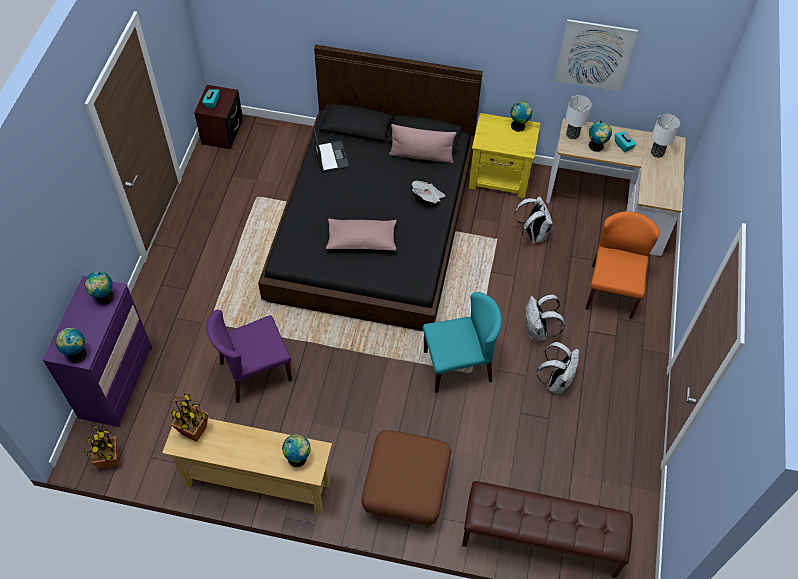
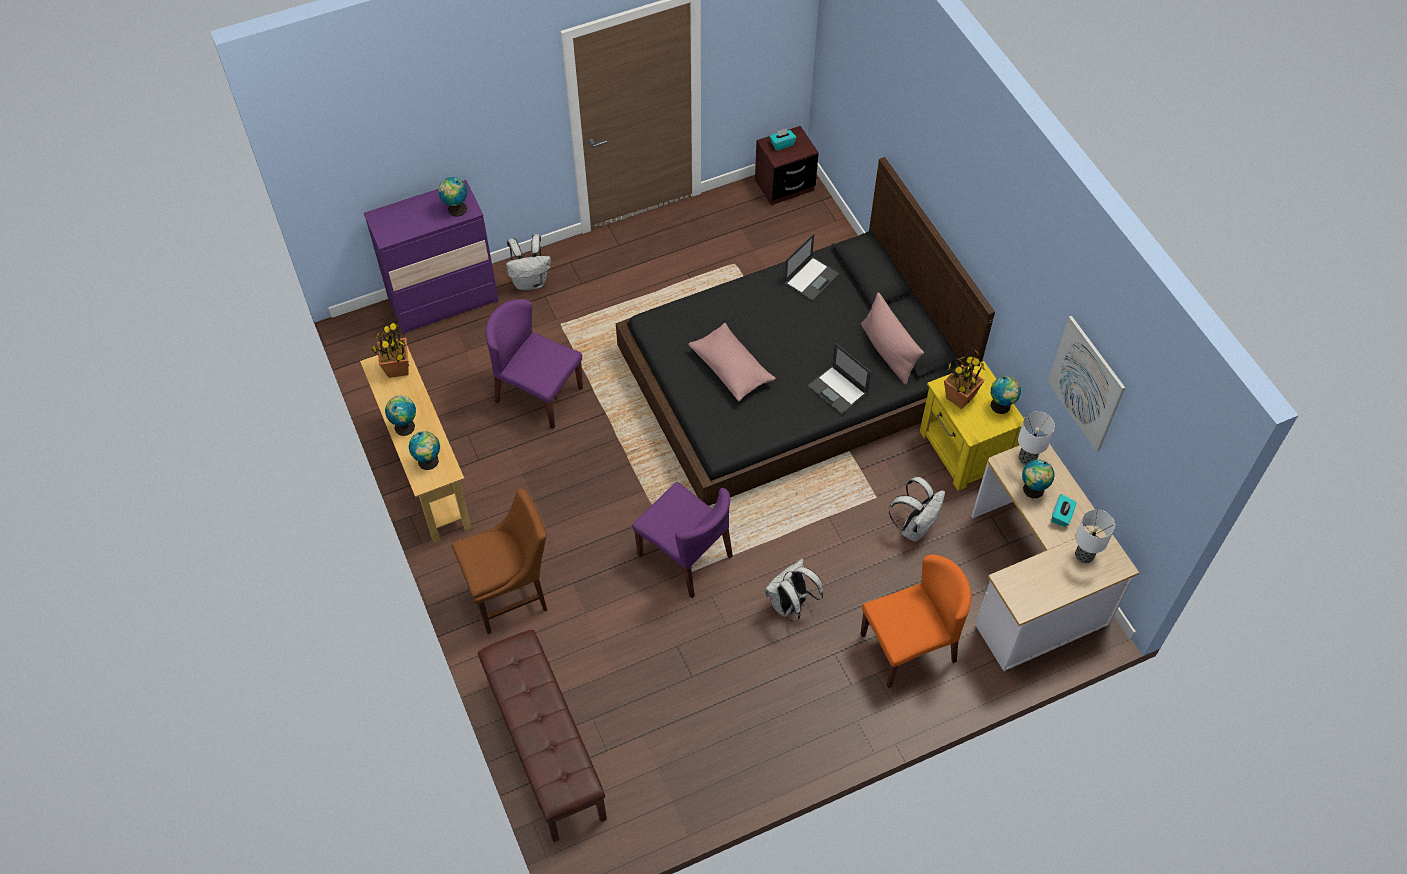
camera: 55 degrees right, 0 degrees up
(76, 354) = (386, 230): globe -> globe (405, 426)
(109, 460) = (367, 350): potted plant -> potted plant (959, 398)
(407, 489) = (511, 596): brown ottoman -> brown chair
(428, 197) = (838, 390): newspaper -> laptop
(458, 365) = (685, 556): turquoise chair -> purple chair
(556, 381) = (742, 658): white backpack -> white backpack (530, 281)

